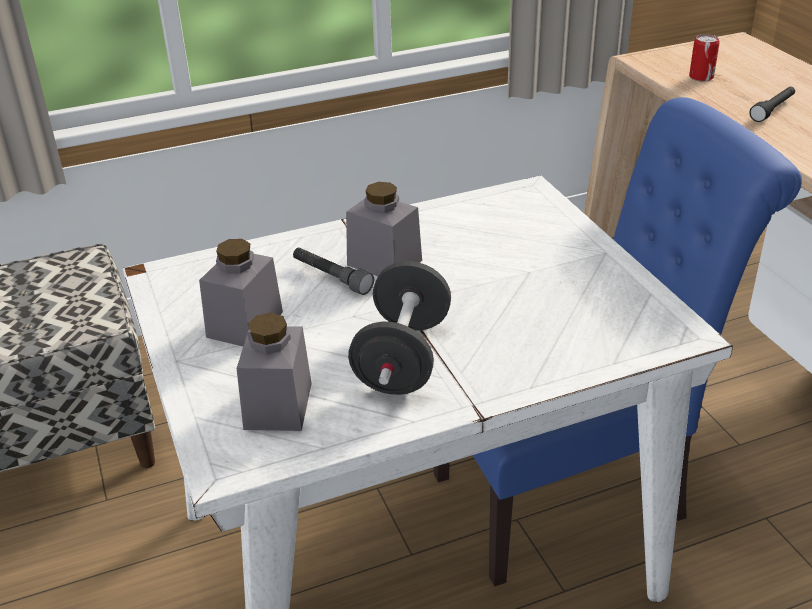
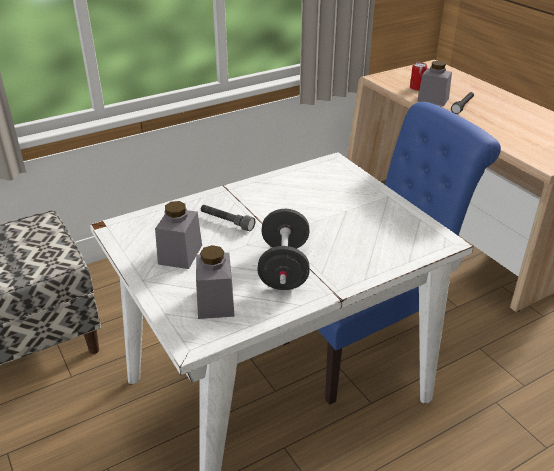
camera: 10 degrees left, 0 degrees up
(384, 262) = (257, 211): grey jar -> grey jar (433, 100)

